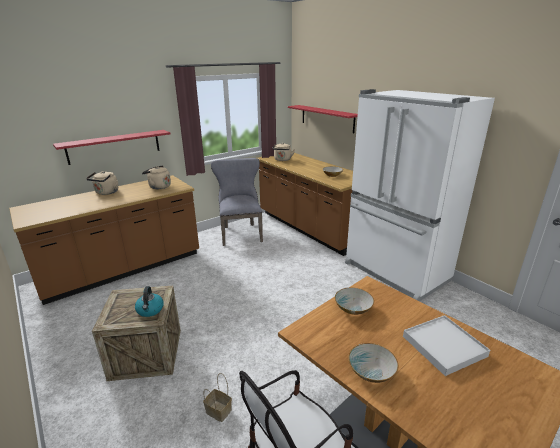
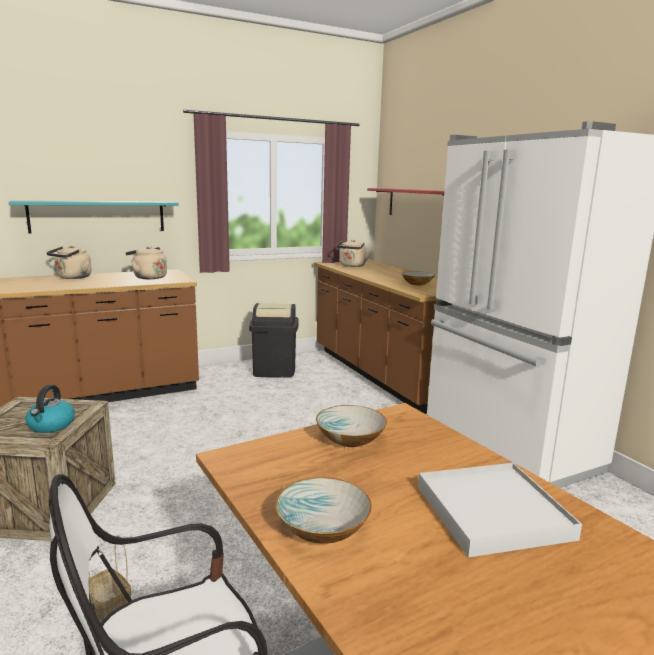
camera: 10 degrees right, 10 degrees down
(114, 146) = (98, 216): red shelf -> turquoise shelf
(240, 232) = (274, 371): grey chair -> black trash can

